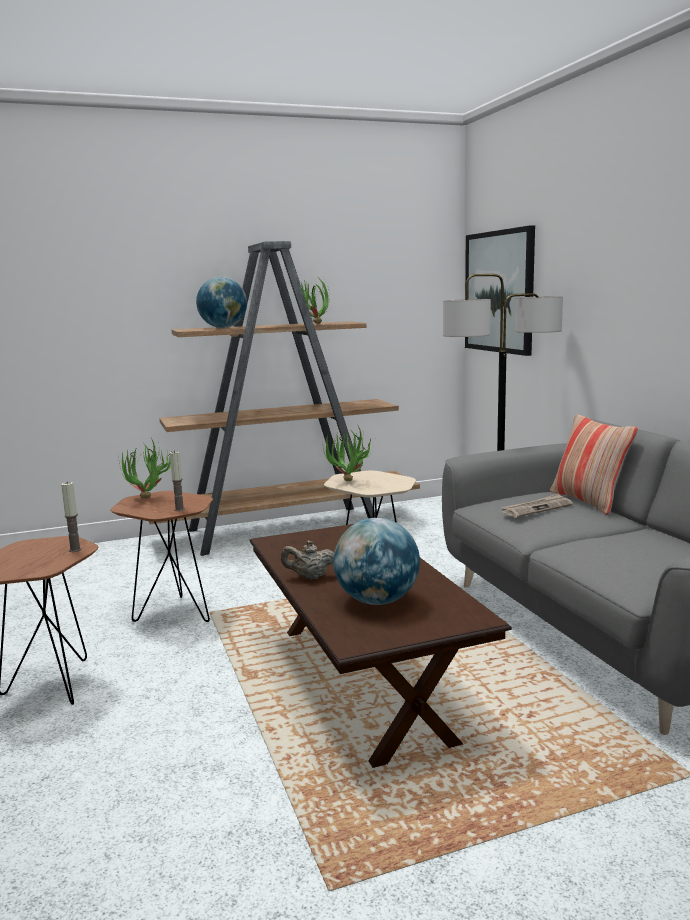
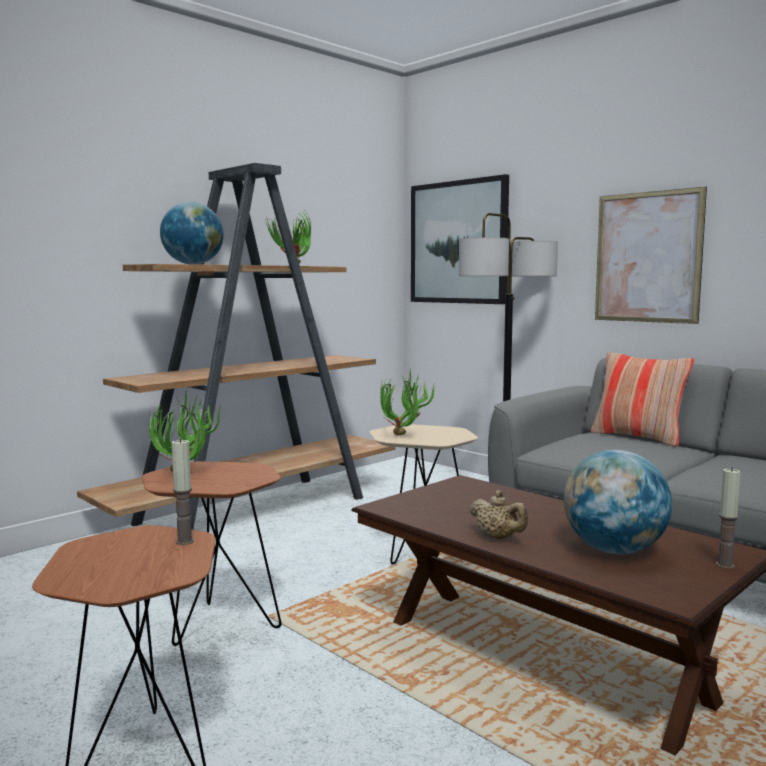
camera: 25 degrees left, 5 degrees down
(179, 509) = (248, 480): candle -> candle (725, 565)
(309, 577) = (498, 537): beige teapot -> beige teapot turned 105 degrees counterclockwise
(537, 508) = (609, 446): newspaper -> none
(635, 315) = (647, 257): none -> picture

